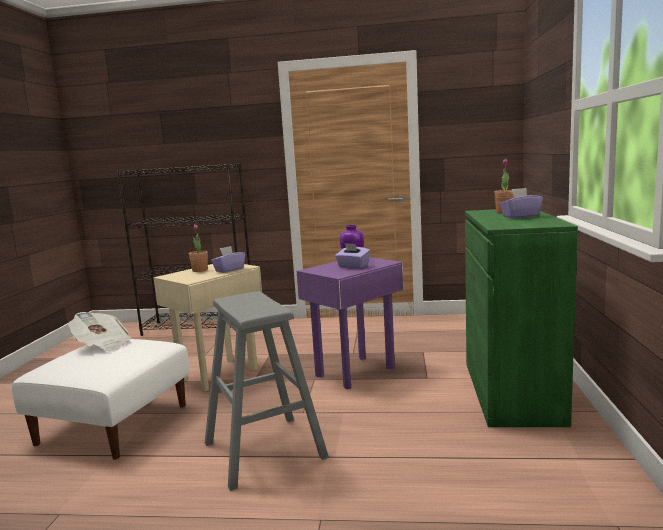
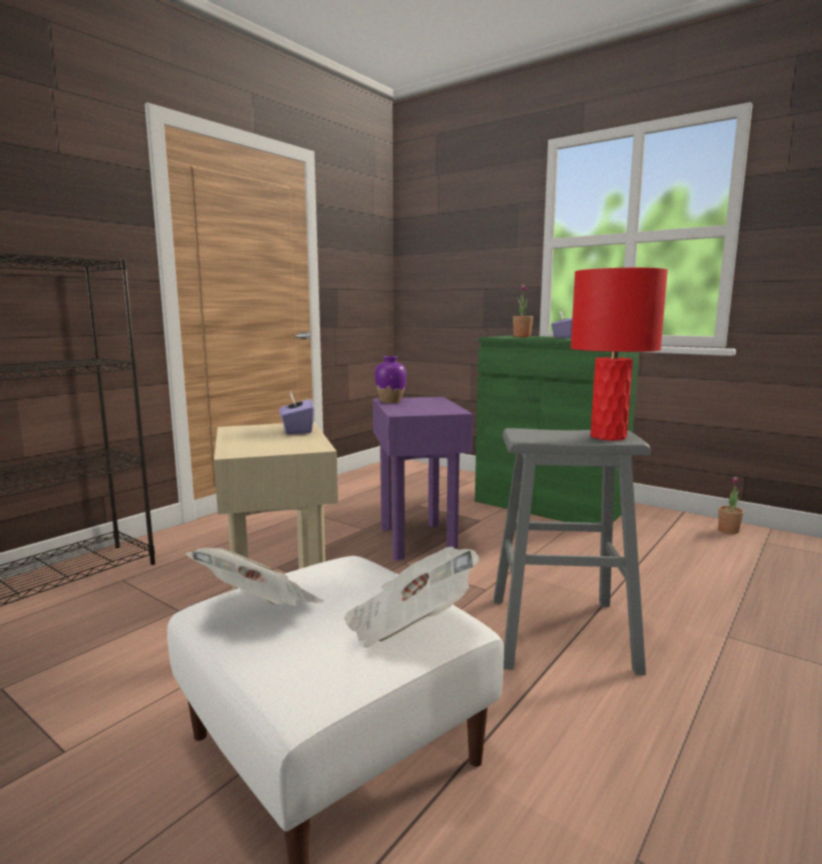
camera: 60 degrees left, 0 degrees up
(95, 371) = (408, 626): none -> newspaper
(200, 270) = (250, 438): potted plant -> potted plant (728, 530)
(253, 310) = (608, 437): none -> red table lamp
(353, 266) = (425, 405): purple tissue box -> none

